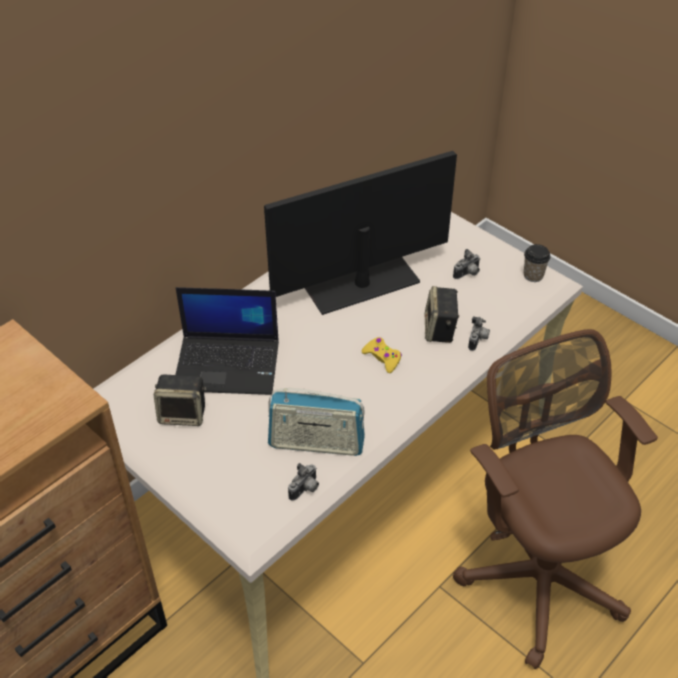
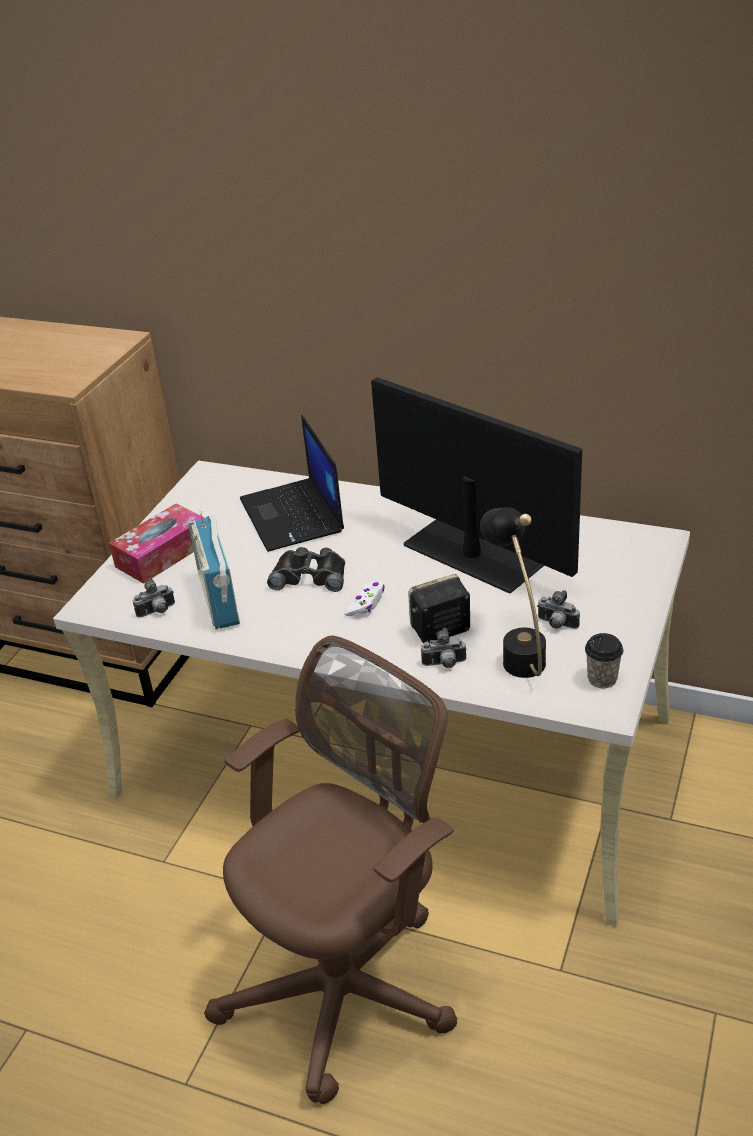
camera: 70 degrees right, 10 degrees down
(183, 414) = (216, 514): speaker -> none
(218, 466) = (162, 554): none -> tissue box
(305, 489) = (157, 612): camera -> camera turned 45 degrees counterclockwise
(323, 378) = (310, 575): none -> black binoculars
(382, 358) = (366, 604): yellow game controller -> white game controller
(483, 301) = (517, 650): none -> black table lamp

